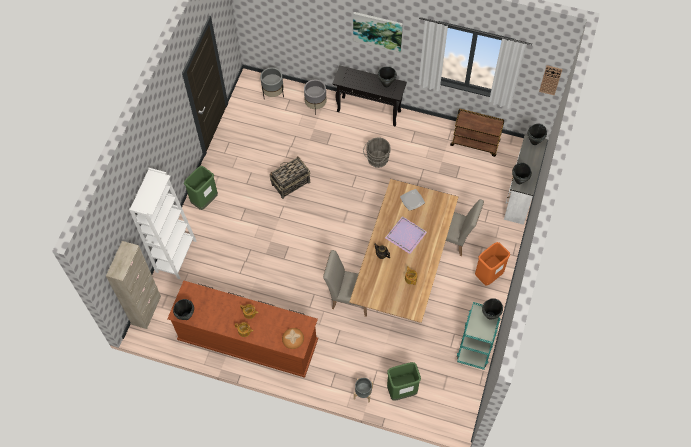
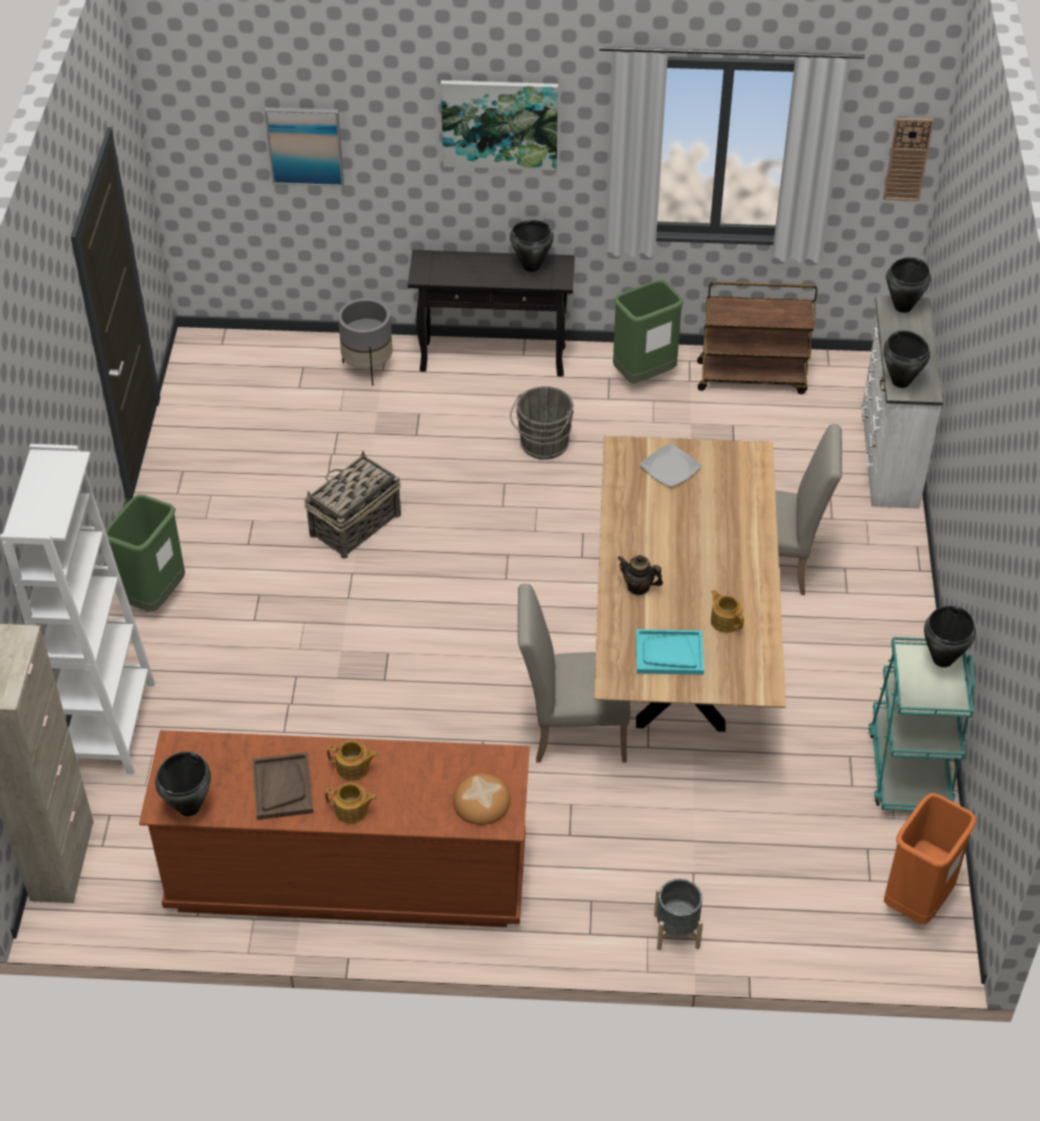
camera: 15 degrees left, 15 degrees down
(222, 315) = (282, 787): none -> brown tray
(273, 93) = (262, 362): grey planter -> none
(297, 21) = (305, 145): none -> picture
(384, 288) = (669, 654): none -> turquoise tray
(401, 391) = (770, 906): green trash can -> green trash can (644, 376)
(406, 235) = (683, 537): purple tray -> none
(488, 275) = (882, 621): orange trash can -> orange trash can (917, 900)

